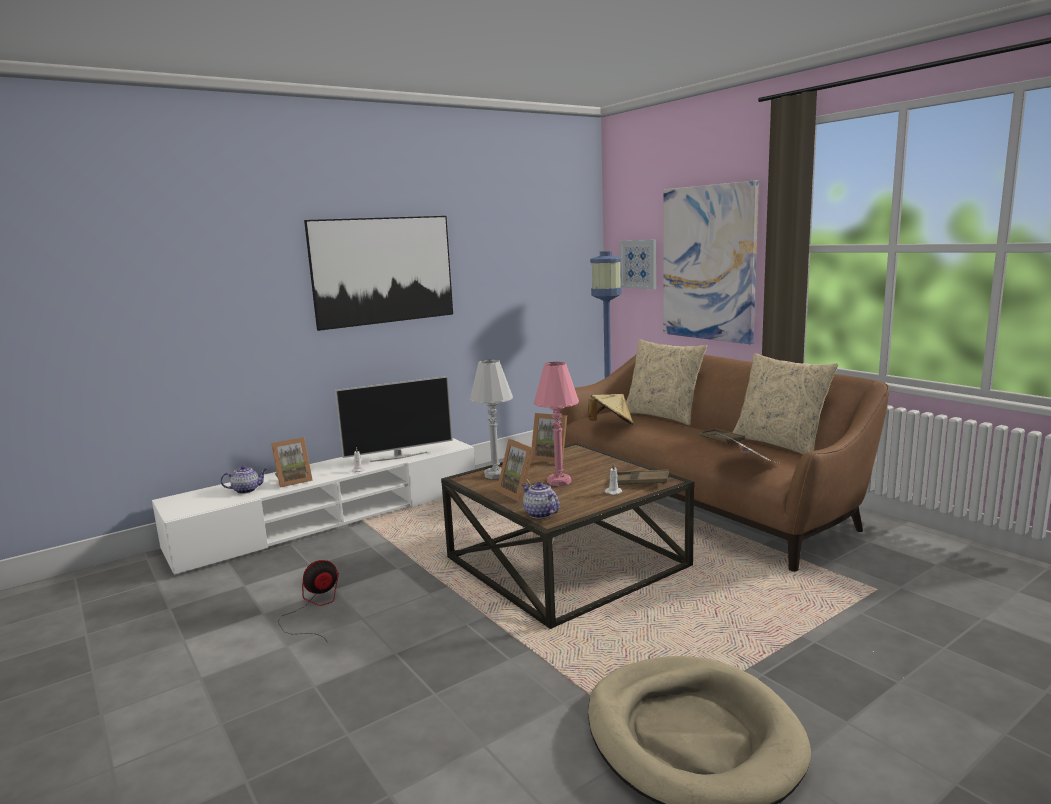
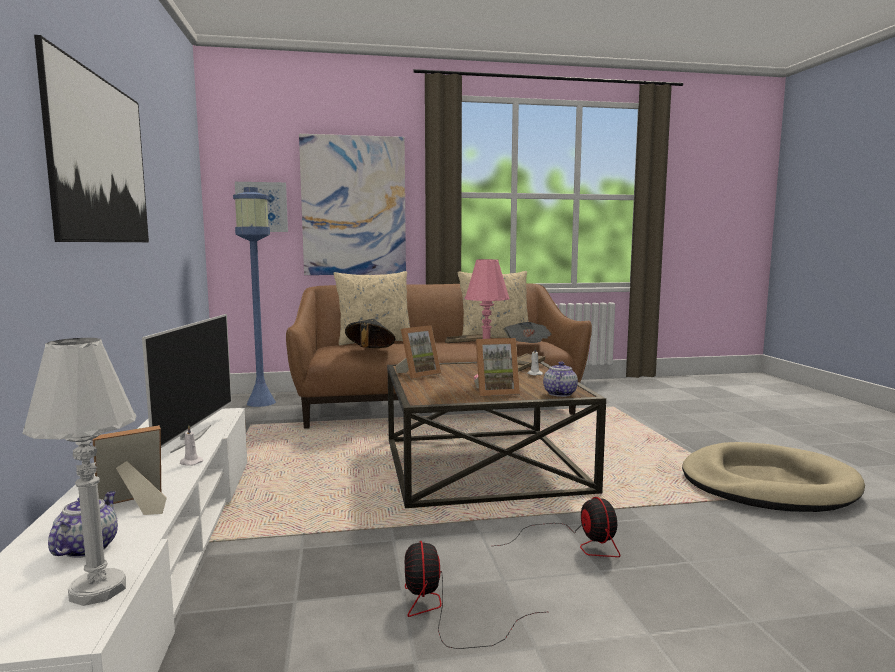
camera: 65 degrees left, 5 degrees down
(293, 481) = (133, 506): picture frame -> picture frame turned 120 degrees counterclockwise
(436, 634) = (575, 543): none -> fan
(495, 475) = (431, 392): white table lamp -> white table lamp (98, 590)
(539, 514) = (559, 393): teapot -> teapot turned 120 degrees clockwise
(611, 425) = (369, 351): beige hat -> black hat

